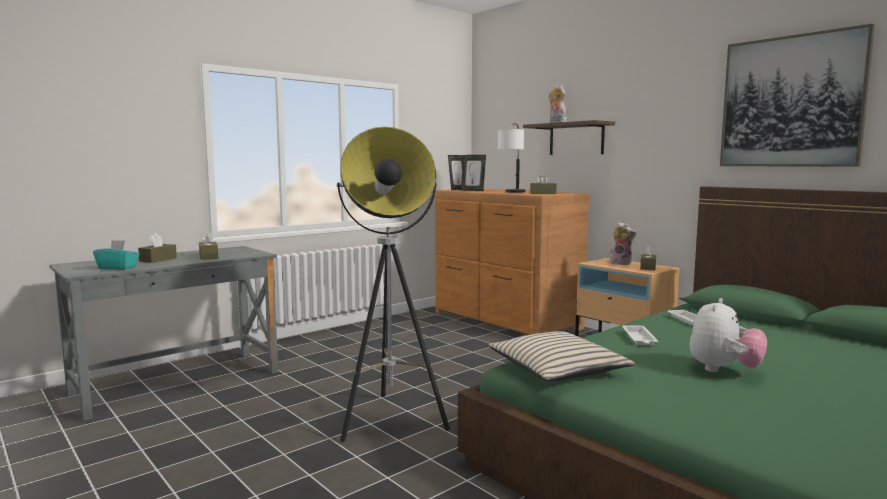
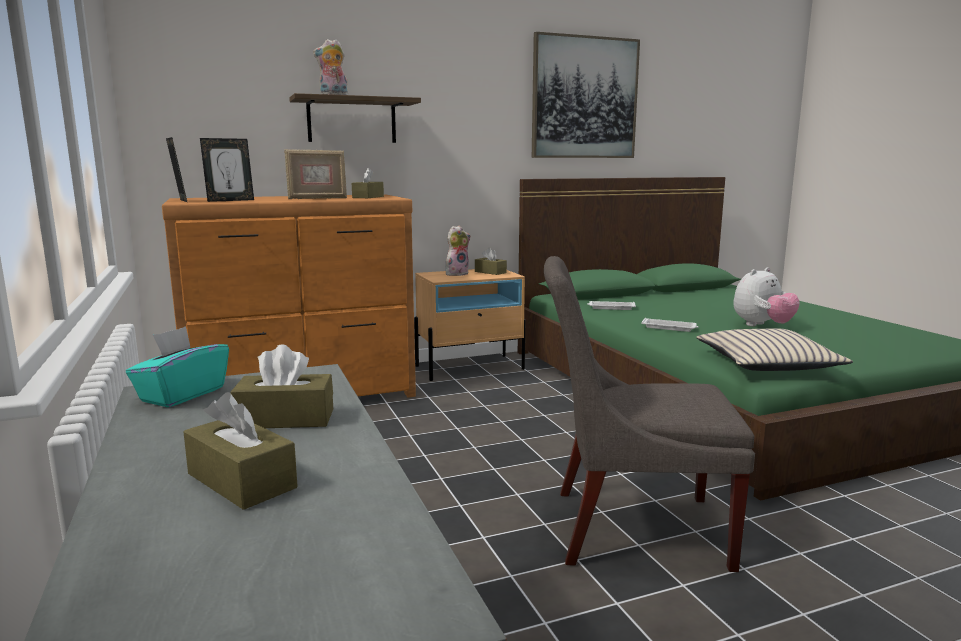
camera: 70 degrees left, 5 degrees up
(118, 268) = (361, 538): turquoise tissue box -> turquoise tissue box (182, 394)
(391, 419) = (629, 527): floor lamp -> grey chair
(512, 192) = (317, 198): table lamp -> picture frame
(723, 370) = (762, 326): plush toy -> plush toy turned 90 degrees clockwise

